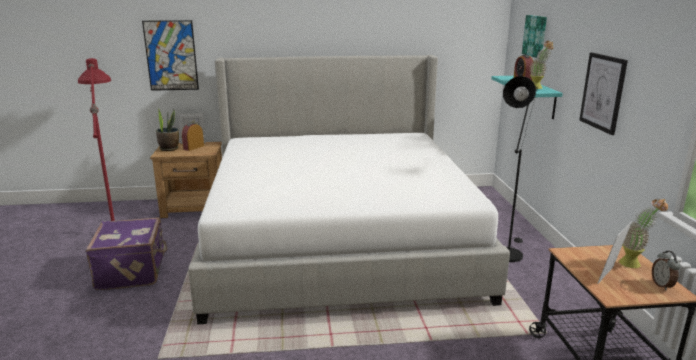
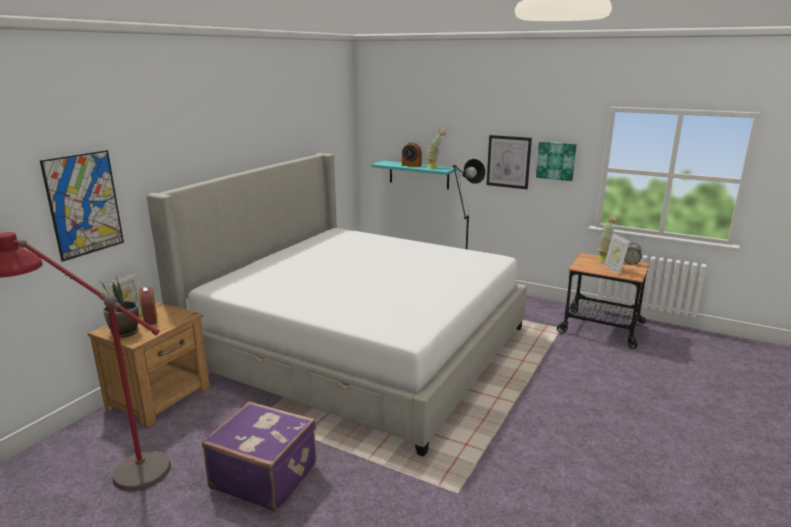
camera: 55 degrees left, 0 degrees up
(535, 36) = (406, 126): picture -> picture (556, 160)

